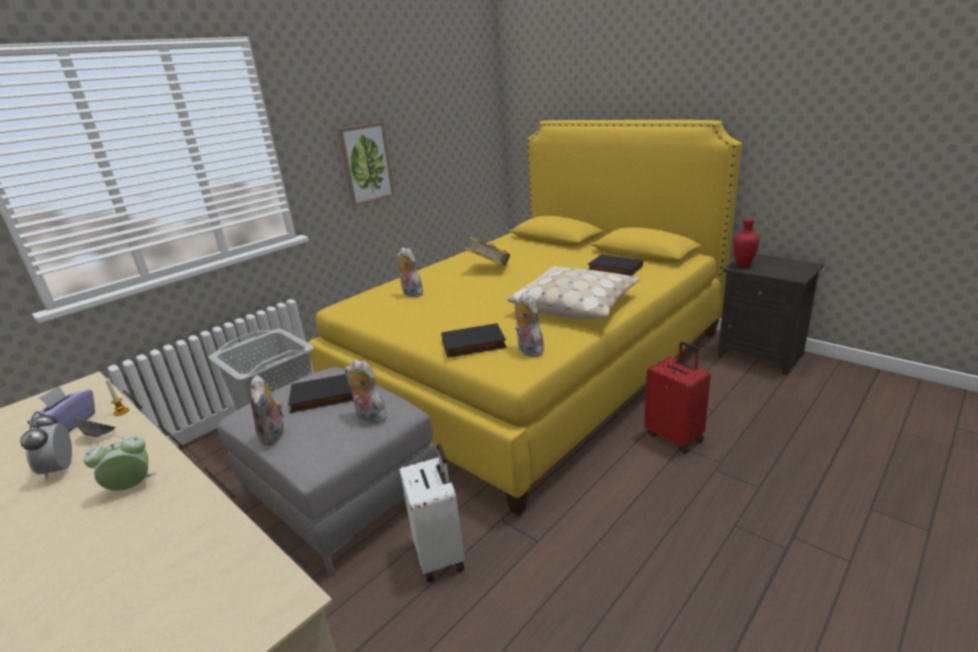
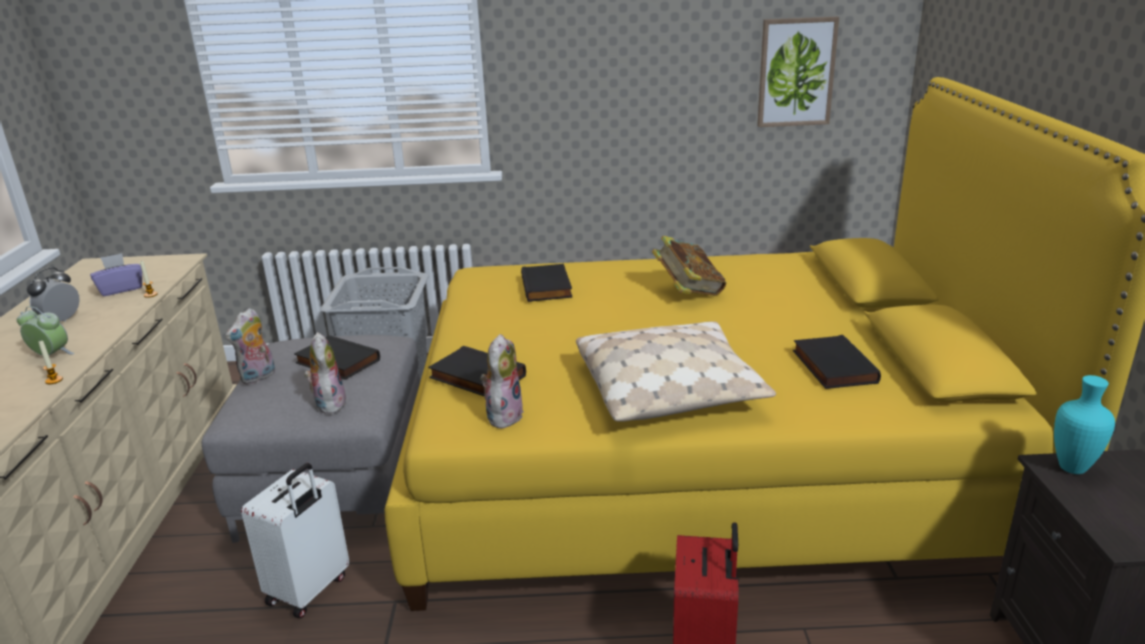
camera: 45 degrees right, 0 degrees up
(100, 435) = (113, 307): bowl -> none
(191, 493) = (54, 380): none -> candle
(366, 163) = (614, 96): picture -> picture (796, 72)
(411, 294) = (548, 287): plush toy -> black book
(744, 265) = (1074, 468): red vase -> turquoise vase

